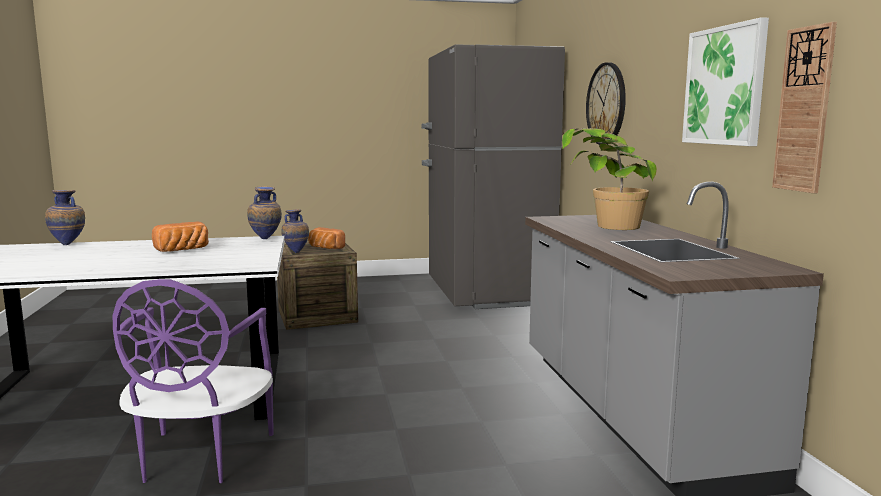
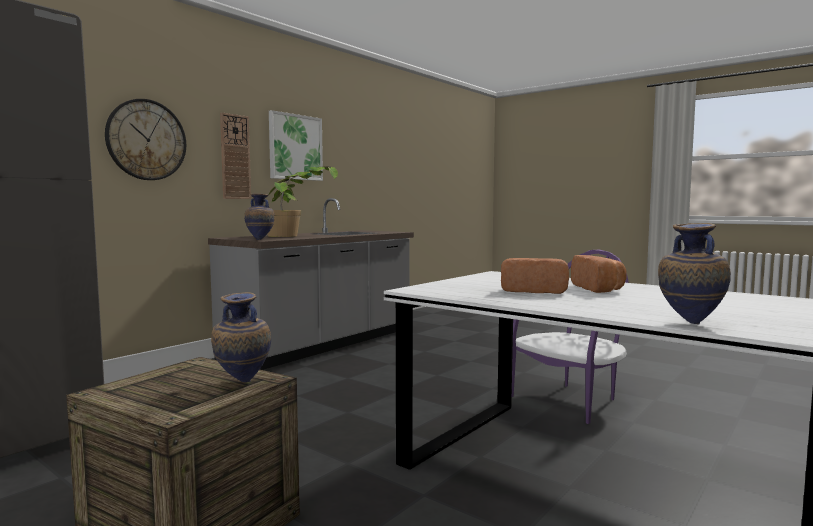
camera: 130 degrees left, 5 degrees down
(265, 240) = (422, 288): vase -> vase (260, 239)
(325, 248) = (179, 379): bread -> bread (599, 289)
(804, 110) = (341, 165): wall clock -> wall clock (235, 157)

